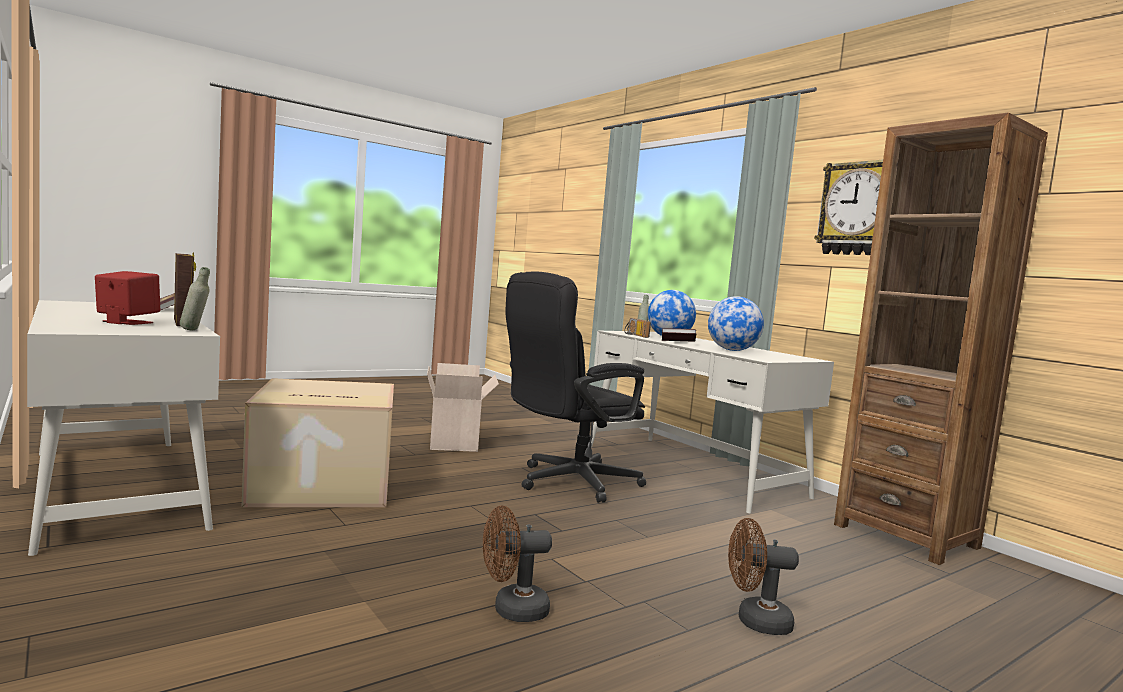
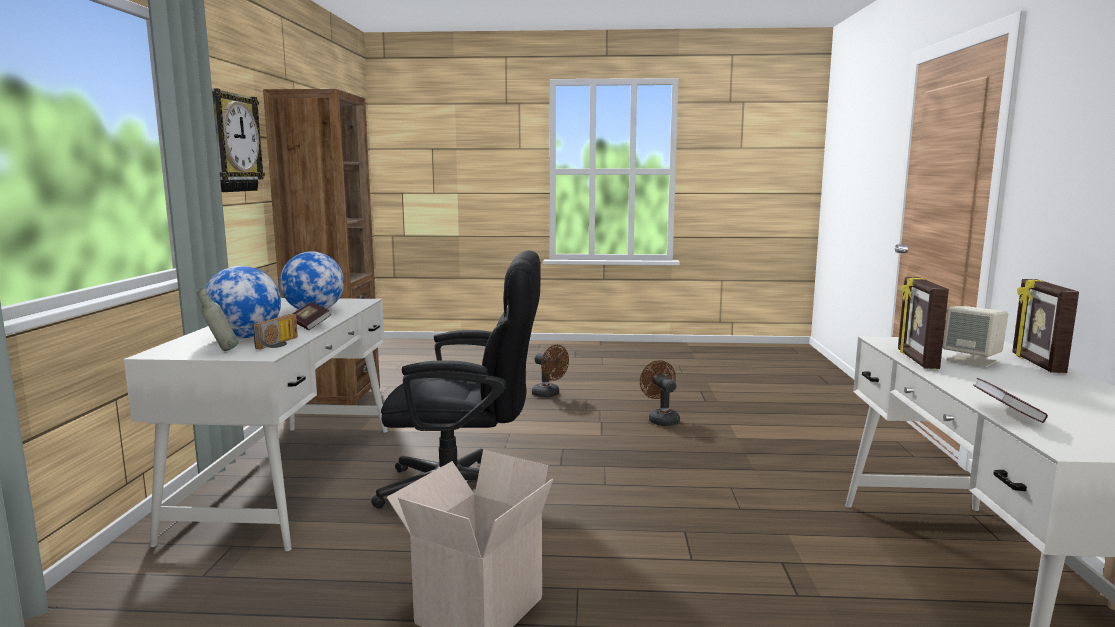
camera: 140 degrees left, 5 degrees up
(61, 320) = (1036, 363): none -> picture frame
(127, 322) = (972, 361): red speaker -> beige speaker
(194, 330) = (887, 344): grey bottle -> none
(320, 485) = (741, 544): cardboard box -> none
(512, 610) = (661, 419): brown fan -> brown fan turned 135 degrees counterclockwise

